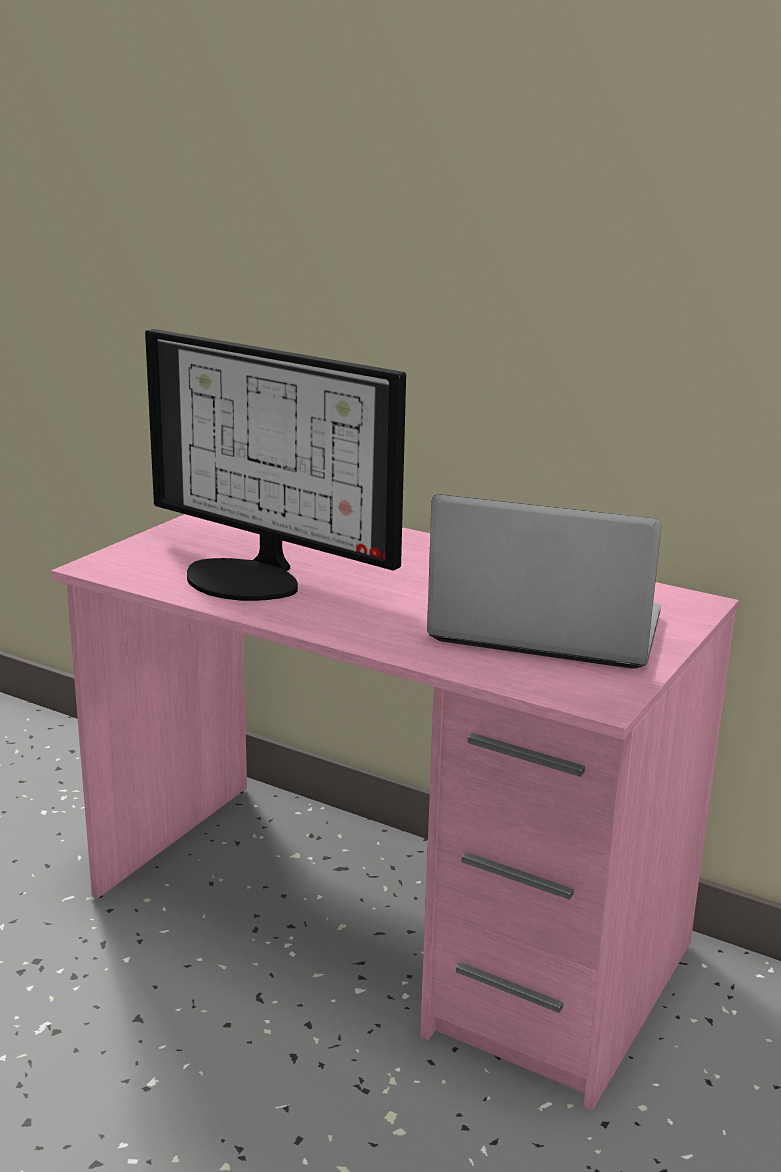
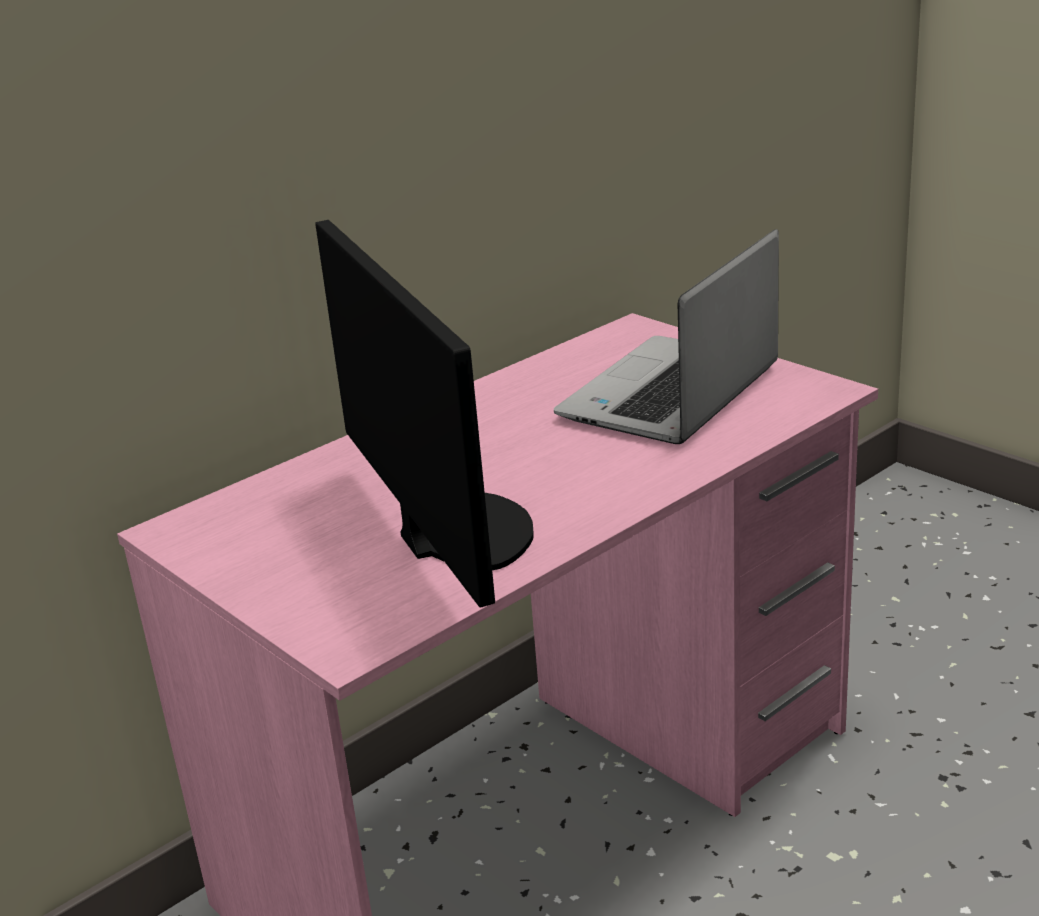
camera: 70 degrees left, 5 degrees up
(252, 576) = (453, 534): monitor -> monitor turned 75 degrees counterclockwise

